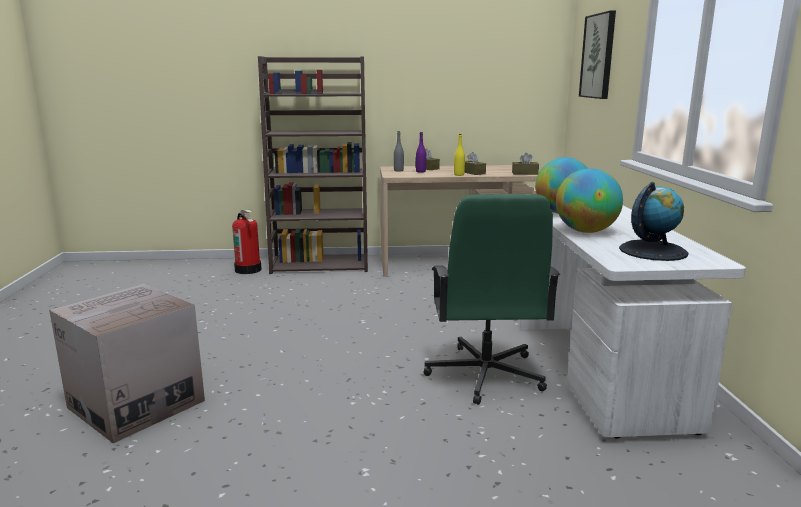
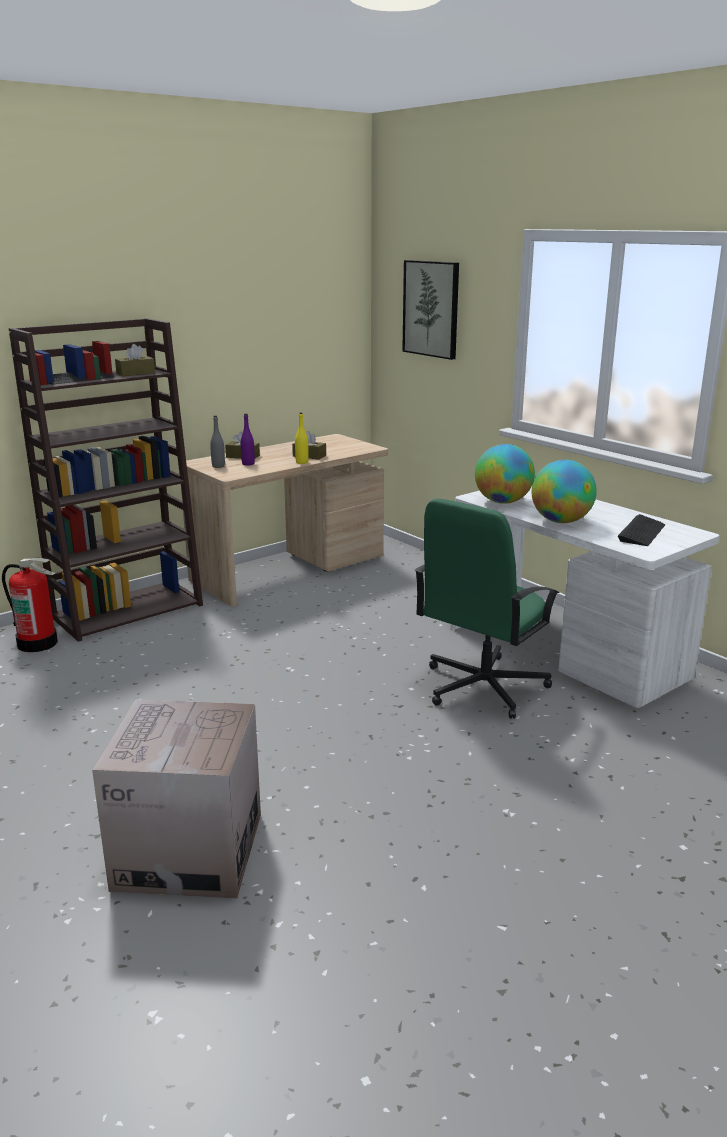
camera: 35 degrees left, 5 degrees up
(485, 375) = (482, 687): green office chair -> green office chair turned 75 degrees clockwise
(525, 173) = (363, 448): brown tissue box -> brown tissue box (135, 373)
(652, 251) = (641, 532): globe -> keyboard

